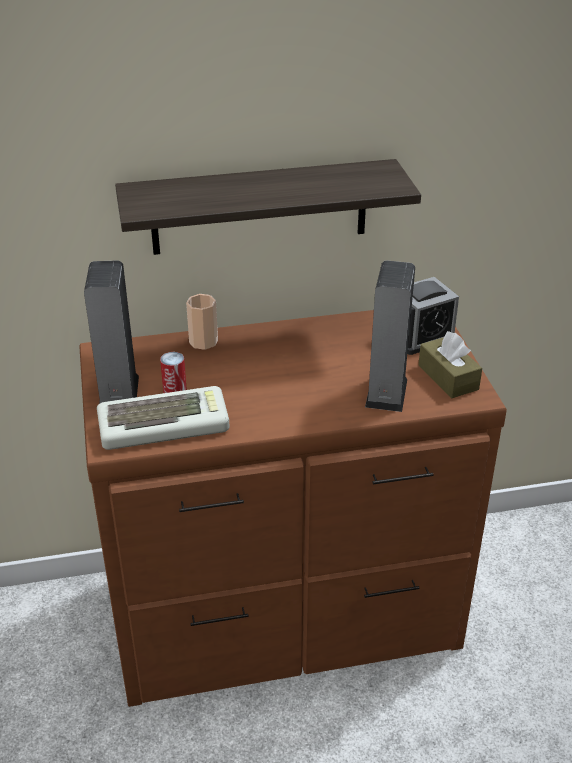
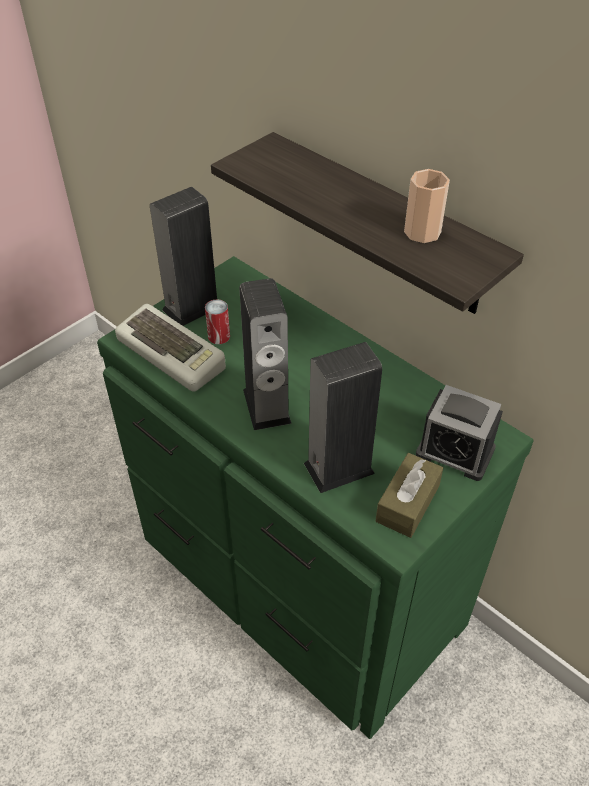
camera: 55 degrees right, 10 degrees up
(203, 341) = (299, 316): cup -> cup (422, 232)
(286, 400) = (266, 406): none -> speaker
(286, 617) = (297, 582): brown dresser -> green dresser

